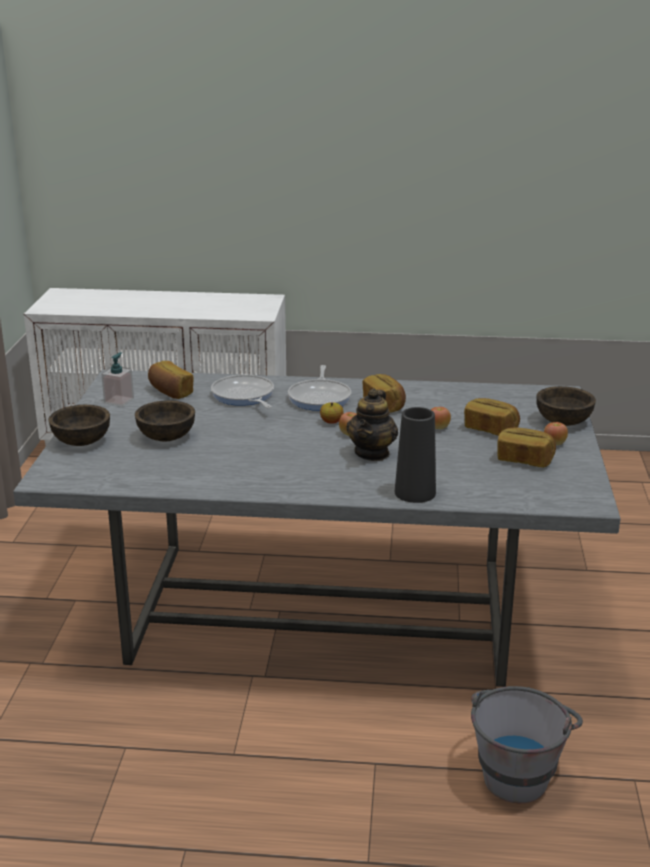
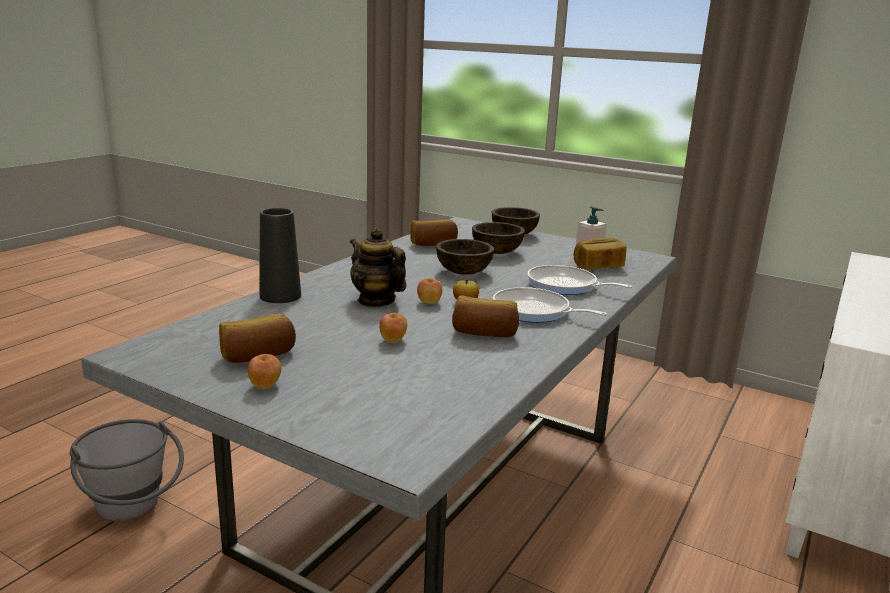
camera: 115 degrees right, 5 degrees down
(244, 396) = (565, 286): frying pan -> frying pan turned 150 degrees counterclockwise
(490, 429) = (353, 364): bread -> bread (433, 244)
(563, 421) = (312, 418): brown bowl -> brown bowl (464, 272)

